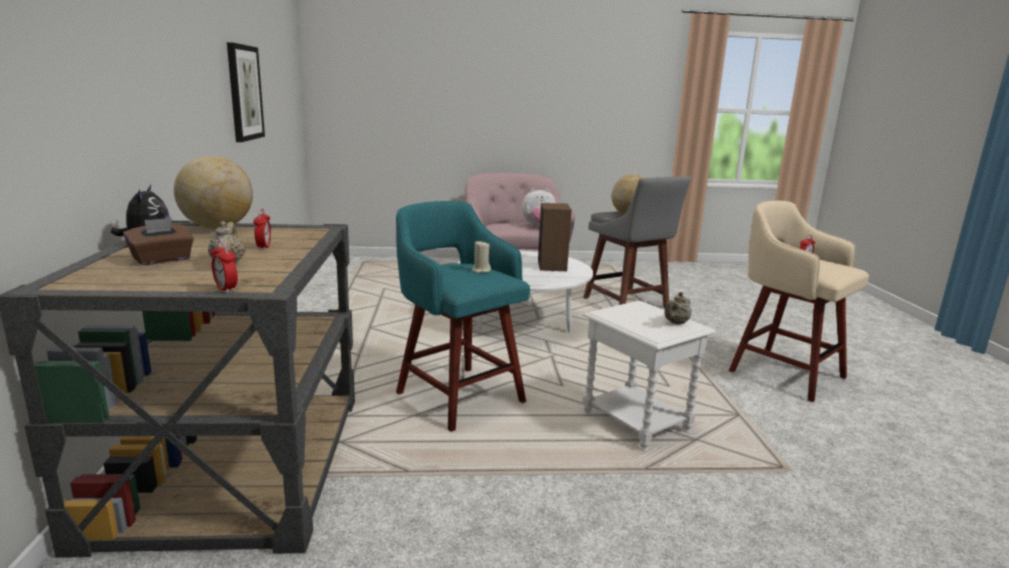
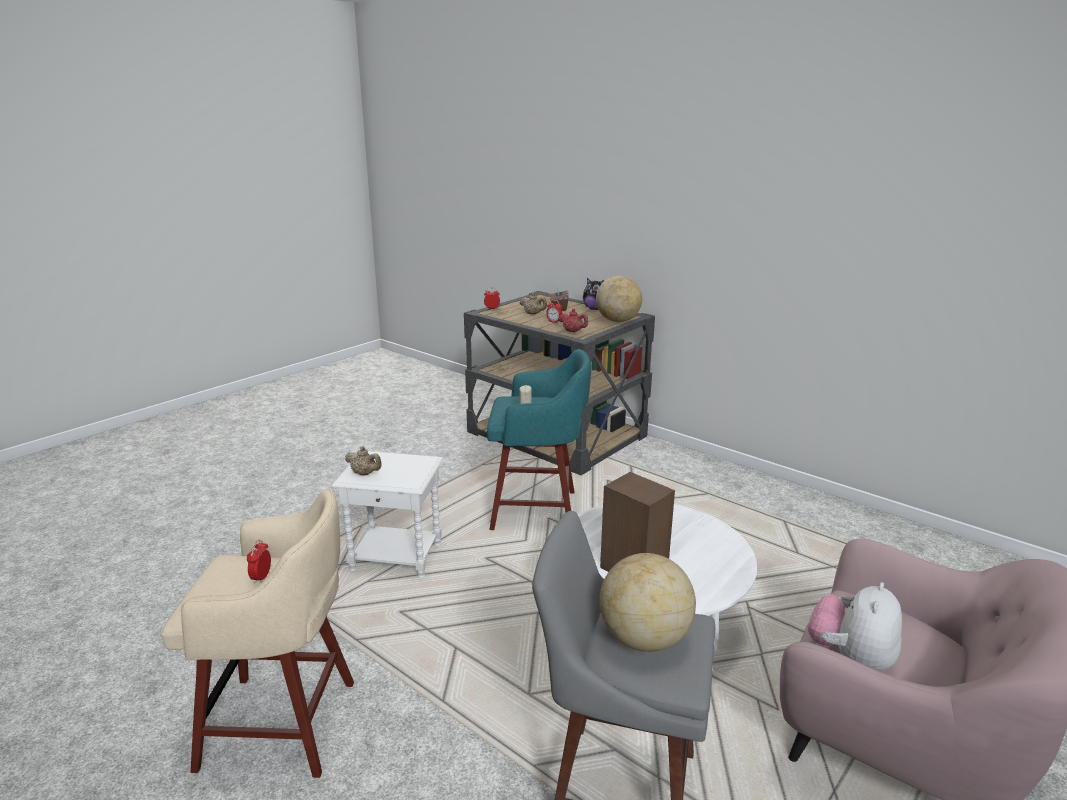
camera: 135 degrees right, 5 degrees up
(244, 93) = (865, 265): picture -> none
(304, 233) = (573, 331): none -> red teapot
(676, 323) = (365, 474): beige teapot -> beige teapot turned 120 degrees clockwise

